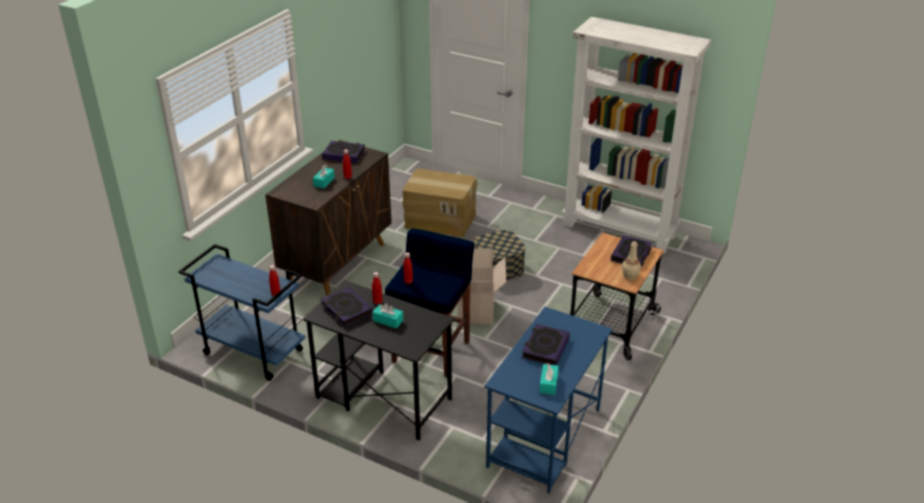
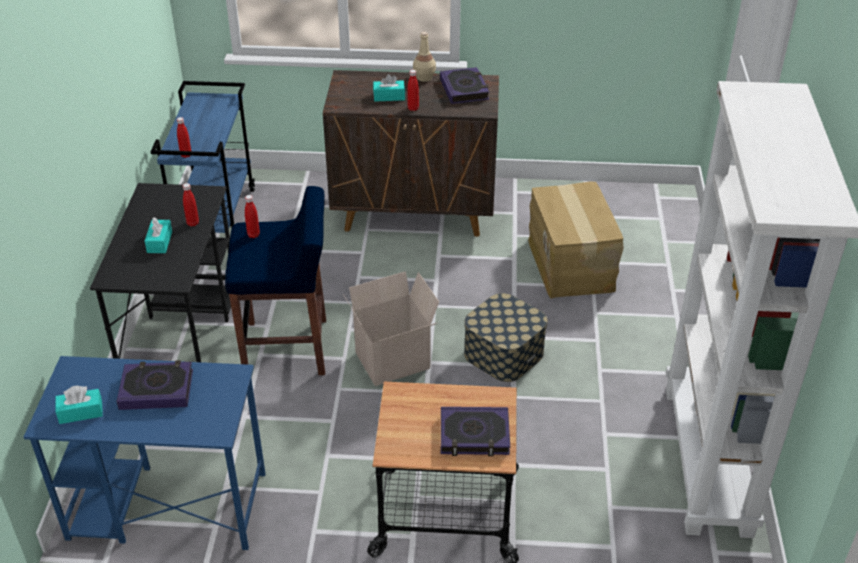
camera: 65 degrees right, 5 degrees up
(346, 310) = (166, 206): book -> none
(630, 276) = (414, 447): beige bottle -> beige bottle (424, 77)

